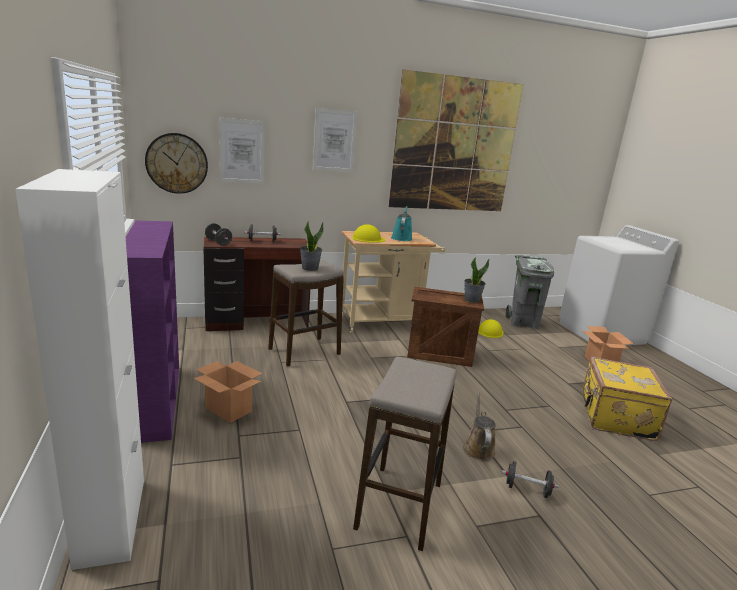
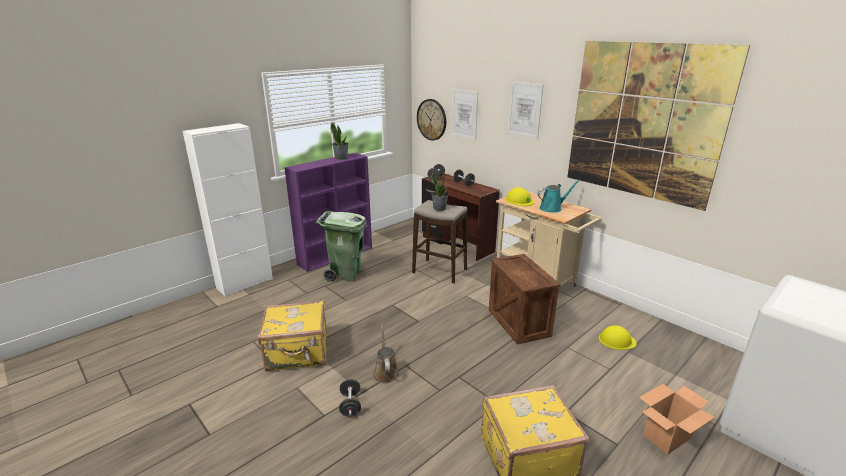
camera: 65 degrees right, 5 degrees up
(228, 409) = (345, 274): cardboard box -> green trash can
(399, 506) = (298, 353): stool -> yellow suitcase
(471, 300) = (536, 282): potted plant -> potted plant (341, 158)
(478, 448) = (385, 372): brown watering can -> brown watering can turned 75 degrees counterclockwise
(523, 323) = (687, 358): grey trash can -> none

